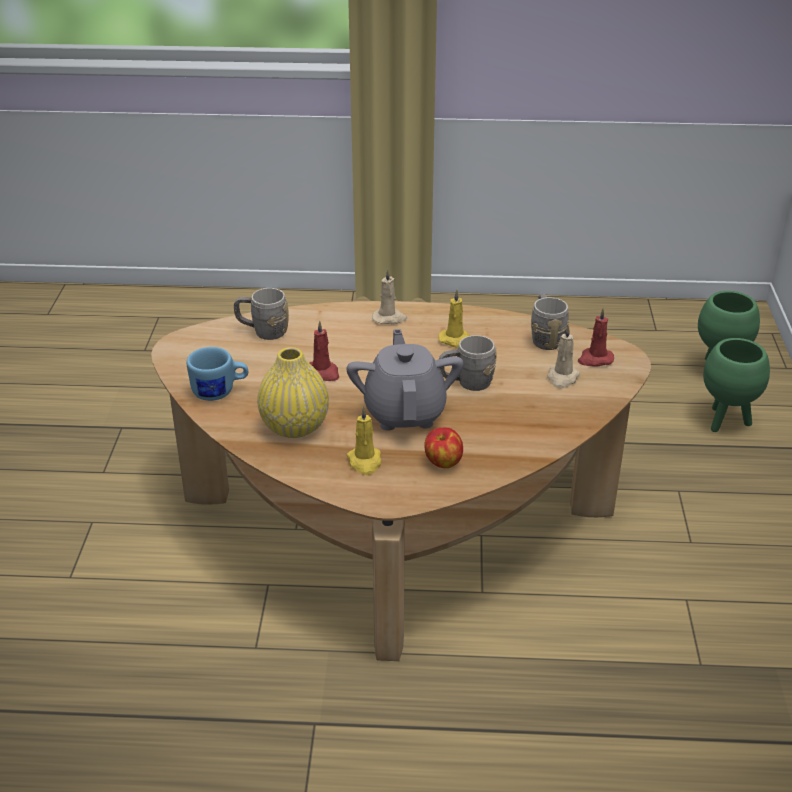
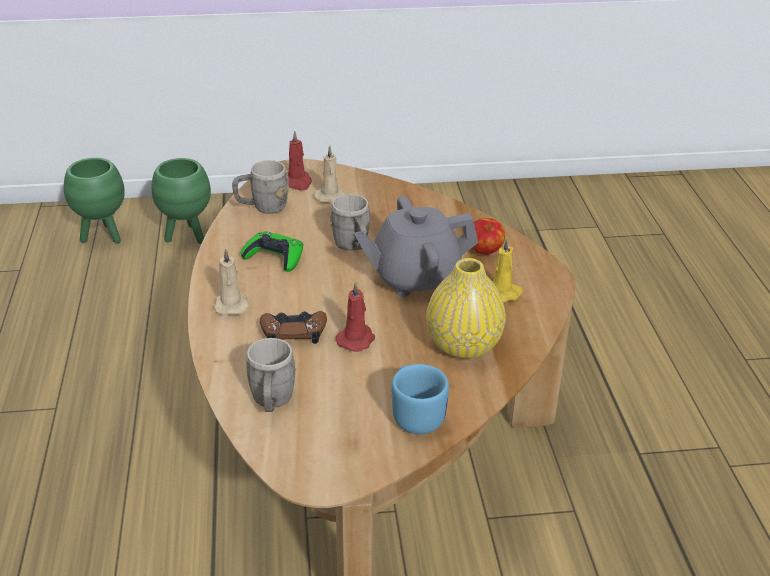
camera: 100 degrees left, 0 degrees up
(343, 344) = (293, 332): none -> brown game controller
(456, 340) = (274, 257): yellow candle -> green game controller

